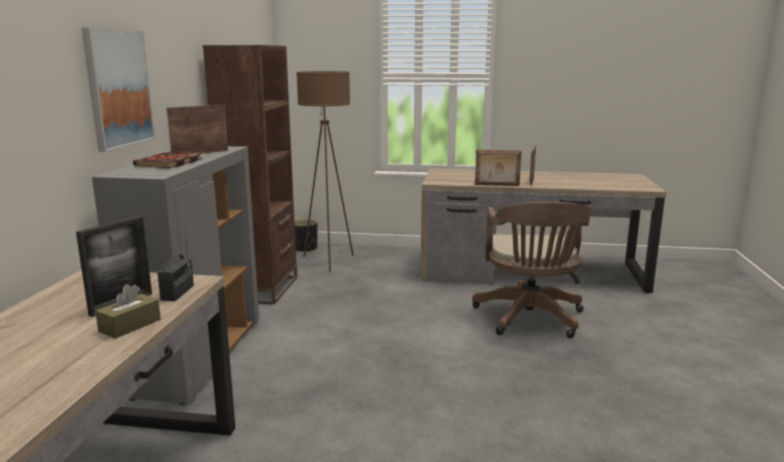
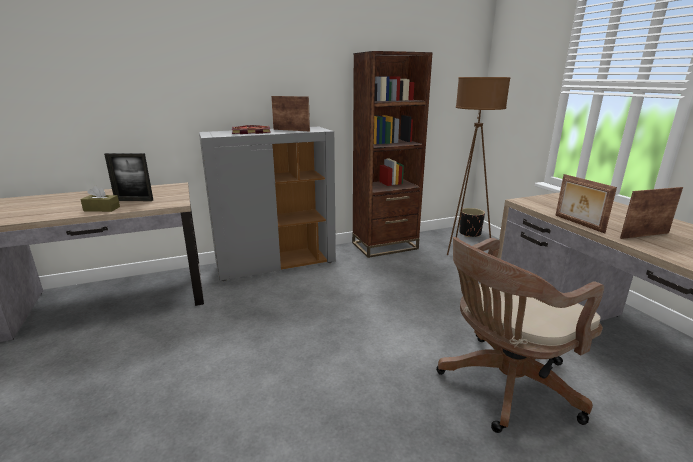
camera: 60 degrees right, 5 degrees up
(118, 88) = (242, 81): picture -> none
(178, 293) = (155, 204): radio -> none

